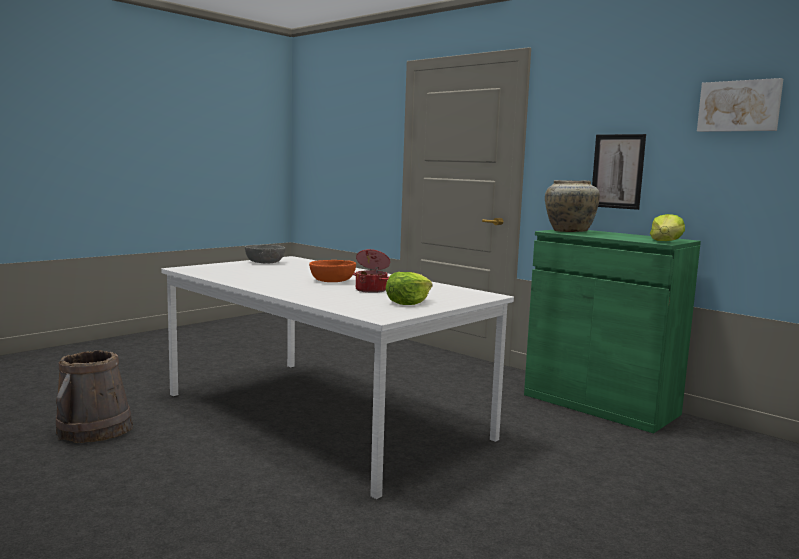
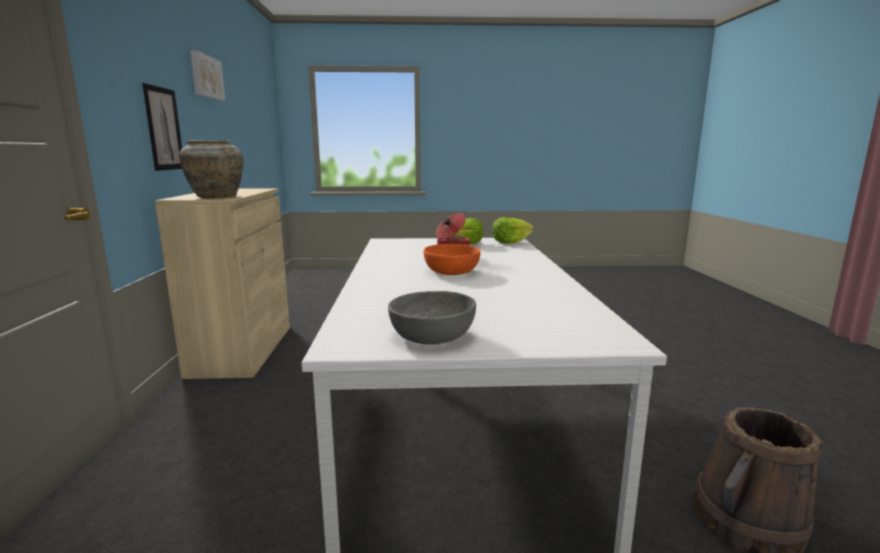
camera: 135 degrees left, 5 degrees up
(600, 404) = (242, 350): green cabinet -> beige cabinet
(666, 241) = (255, 189): lettuce -> lettuce (510, 242)

